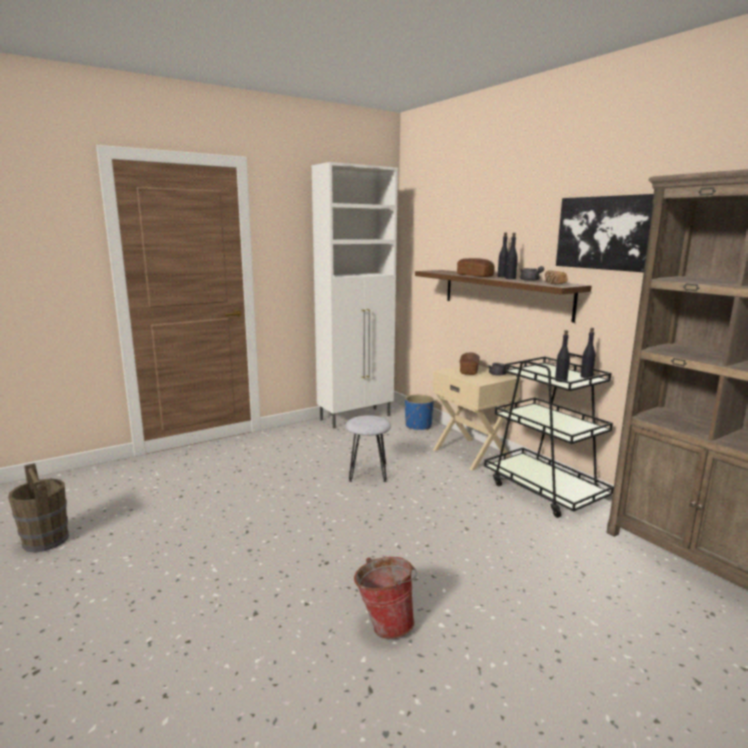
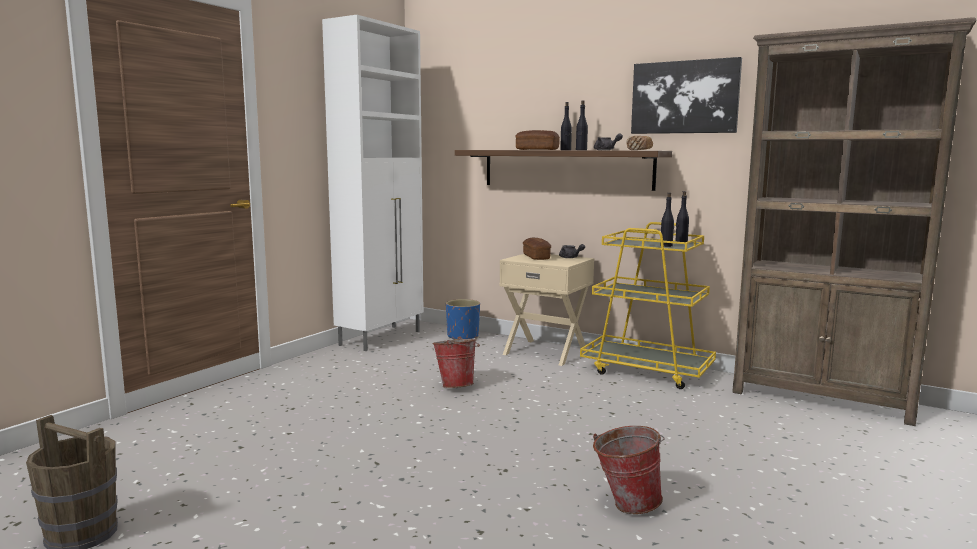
camera: 25 degrees left, 5 degrees down
(368, 473) = (456, 385): grey stool -> bucket
(544, 491) = (647, 371): black cart -> yellow cart

